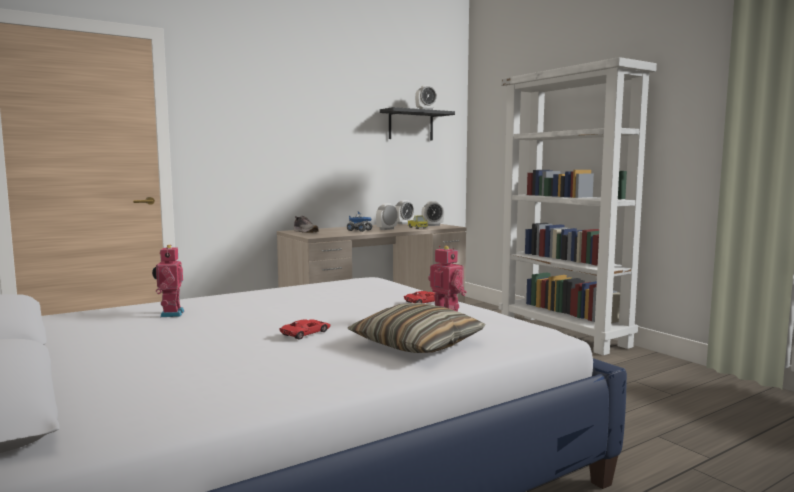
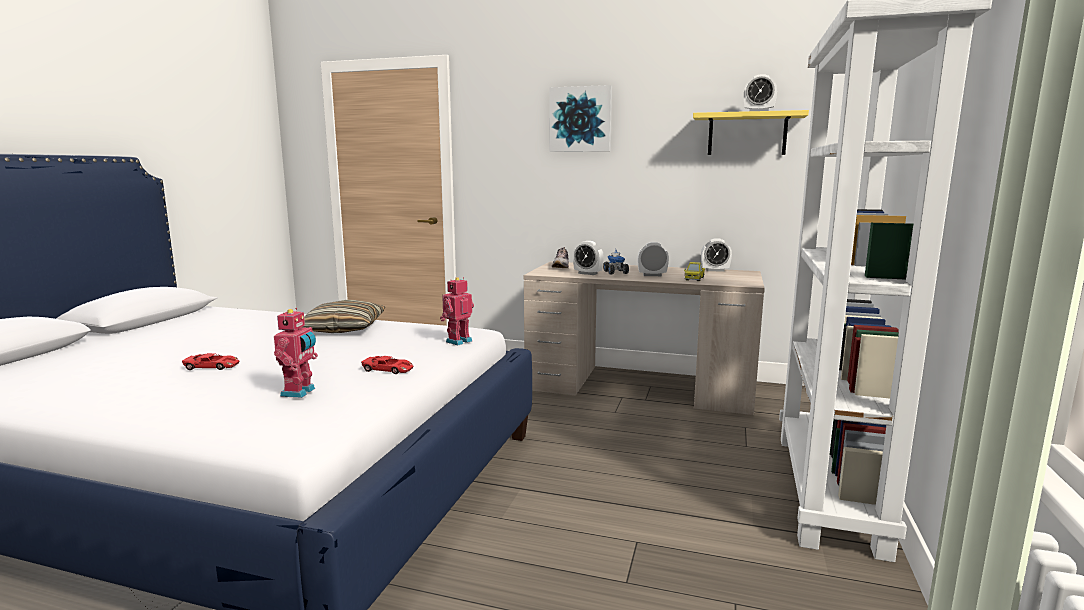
camera: 50 degrees right, 5 degrees up
(170, 314) = (250, 325): toy robot -> toy robot (457, 341)
(297, 105) = (580, 119): none -> picture
(411, 125) = (747, 134): black shelf -> yellow shelf
(417, 344) = (202, 405): pillow -> pillow (343, 328)
(432, 225) = (734, 278): alarm clock -> alarm clock (587, 273)

